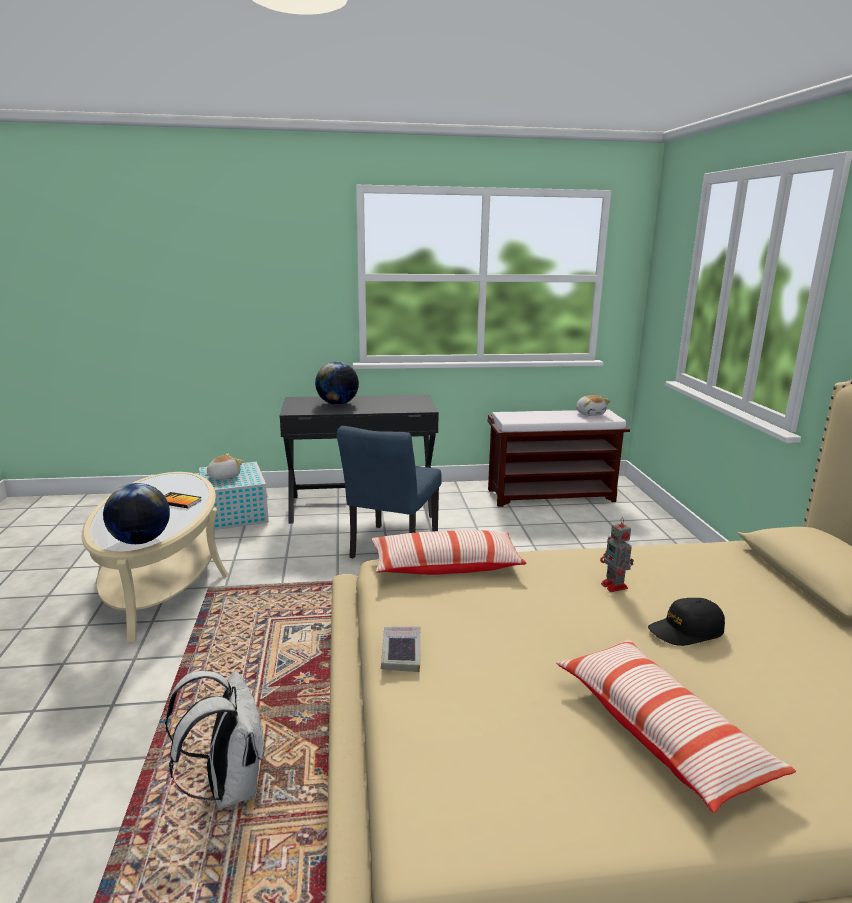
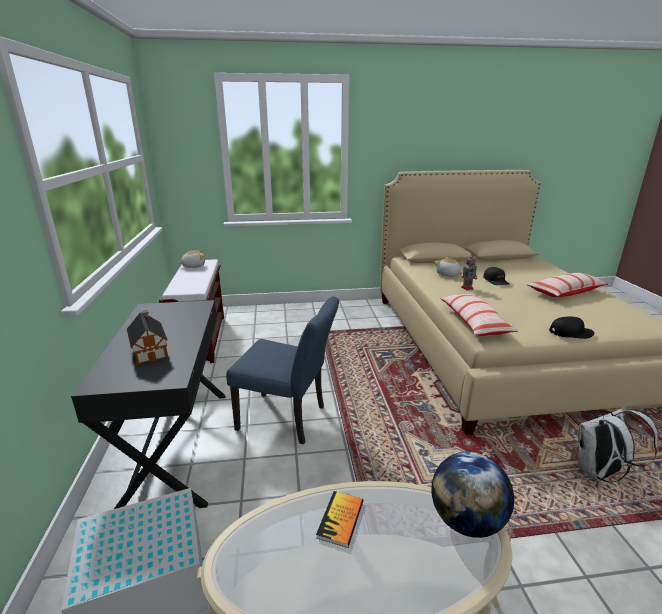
camera: 90 degrees left, 5 degrees up
(223, 477) = (140, 549): plush toy -> plush toy (448, 275)
(337, 404) = (150, 350): globe -> toy house
(401, 653) = (570, 333): book -> black cap

